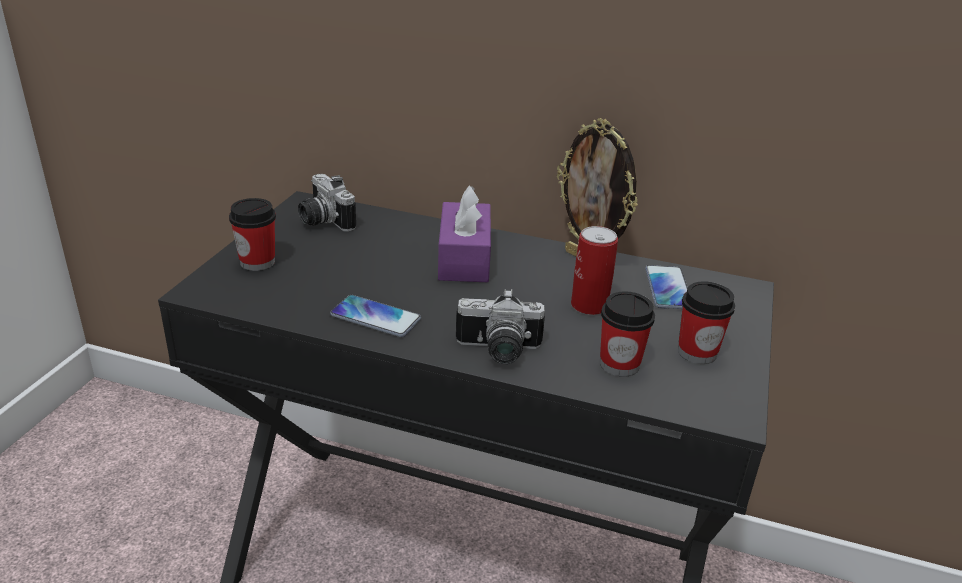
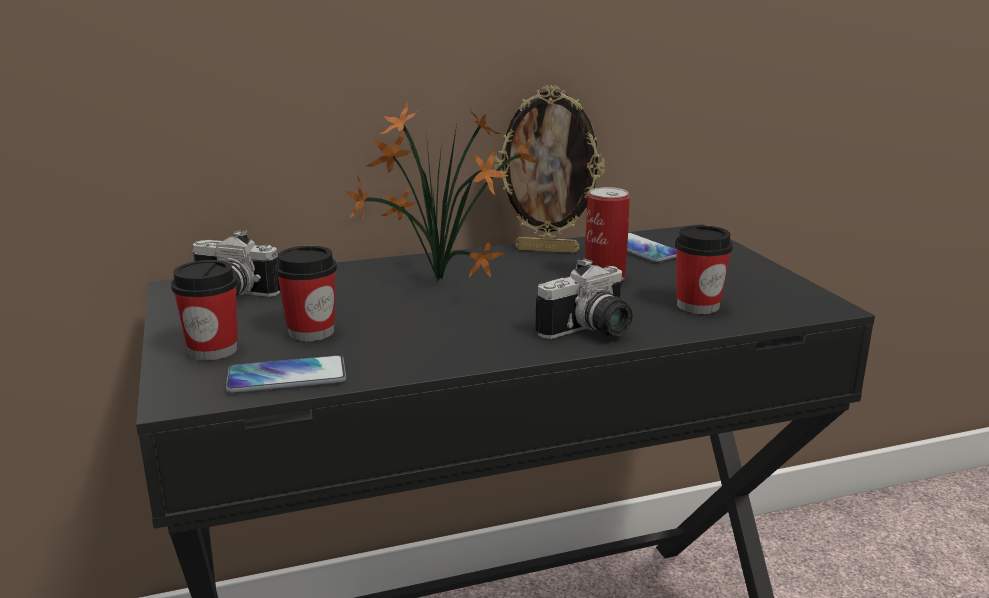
camera: 35 degrees left, 10 degrees down
(375, 317) = (433, 348): phone -> phone (287, 377)
(464, 258) = (436, 280): purple tissue box -> potted plant
(697, 352) = (735, 279): cup -> cup (311, 332)

